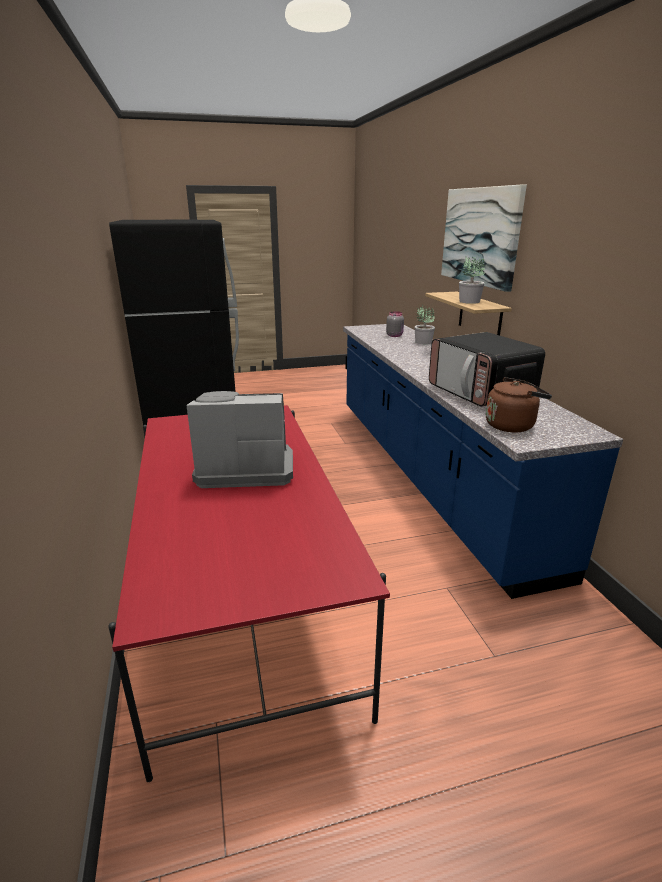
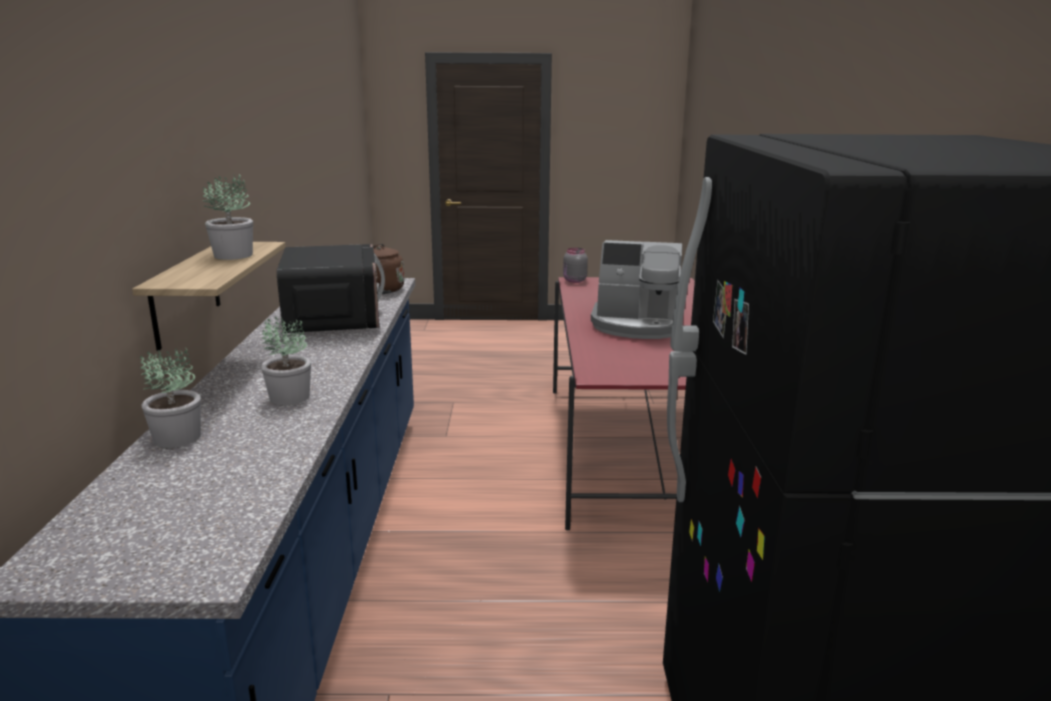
camera: 165 degrees left, 5 degrees down
(394, 335) = (184, 484): grey jar -> grey jar (574, 281)
(410, 354) = (289, 397): none -> potted plant
(480, 236) = (146, 150): picture -> none

